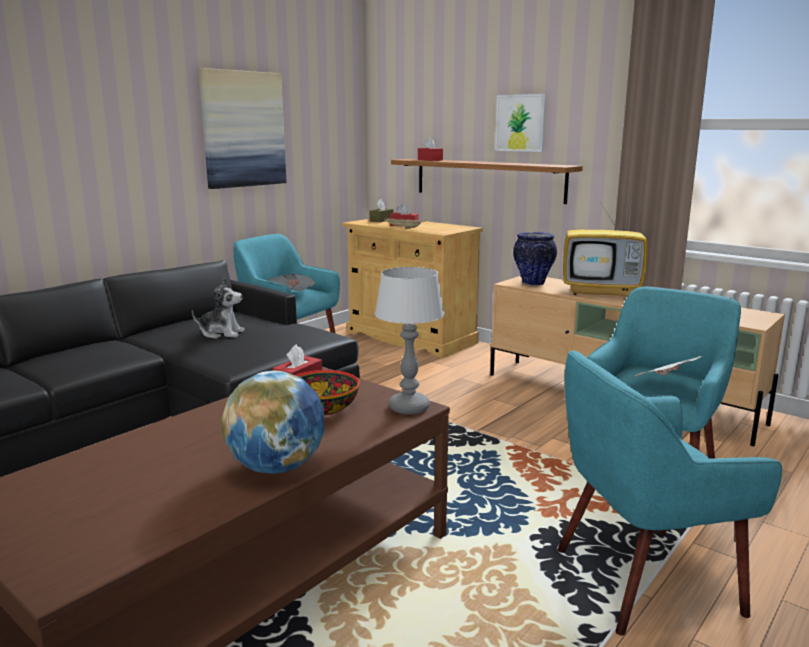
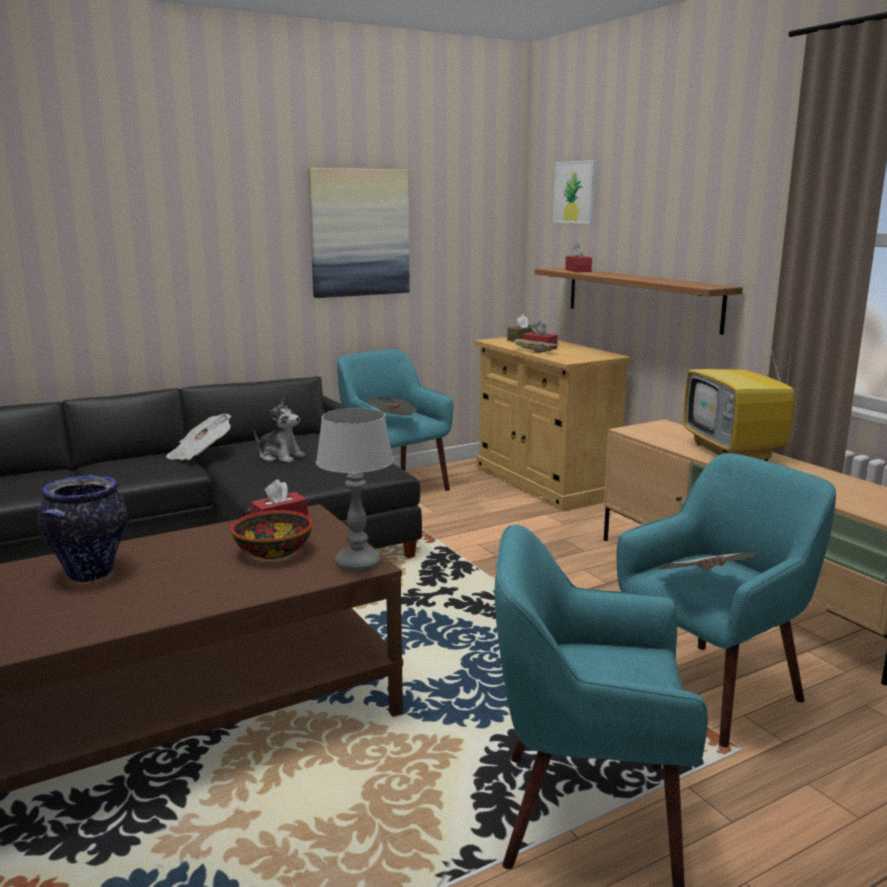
camera: 20 degrees right, 0 degrees up
(138, 339) = (200, 454): none -> newspaper
(277, 467) = (168, 605): globe -> none
(520, 123) = (677, 229): picture -> picture (575, 192)
(533, 283) = (658, 432): vase -> vase (91, 573)
(602, 292) = (734, 453): television -> television turned 45 degrees clockwise

